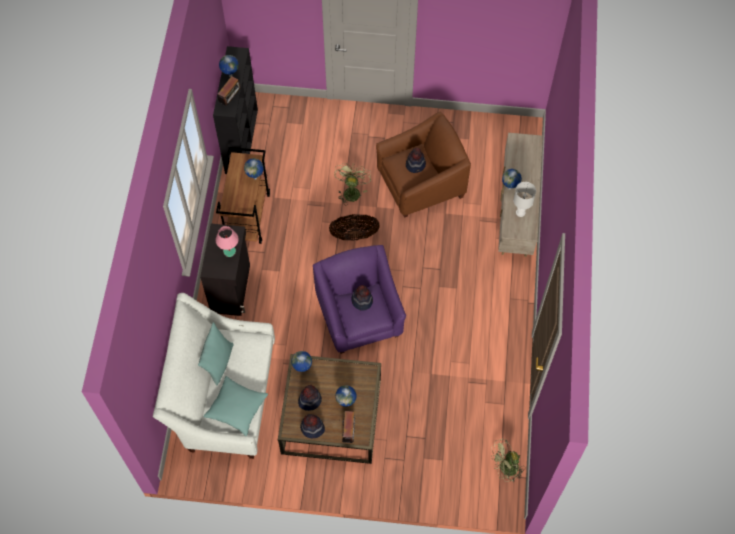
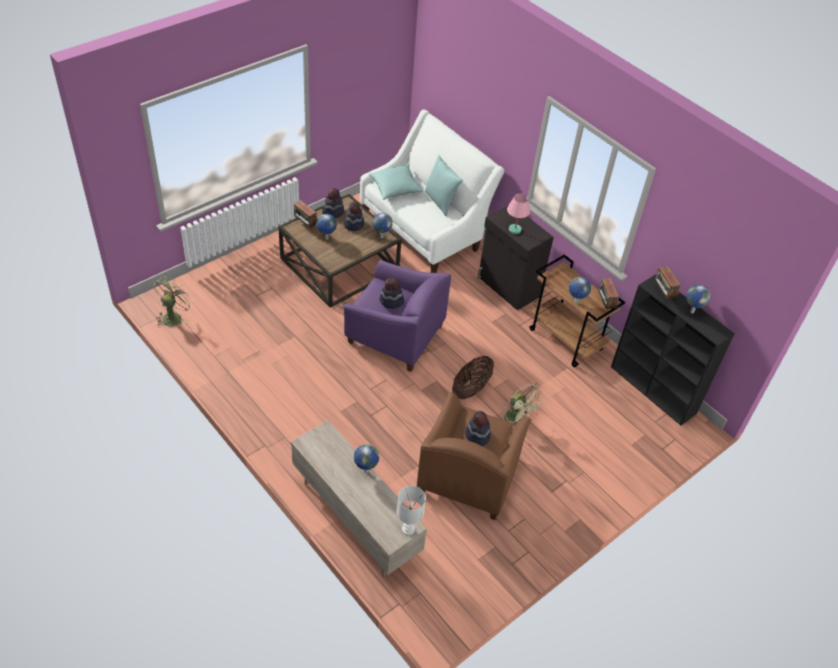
camera: 130 degrees right, 15 degrees down
(239, 161) = (605, 305): none -> radio
(520, 212) = (332, 455): white table lamp -> white table lamp (409, 529)

